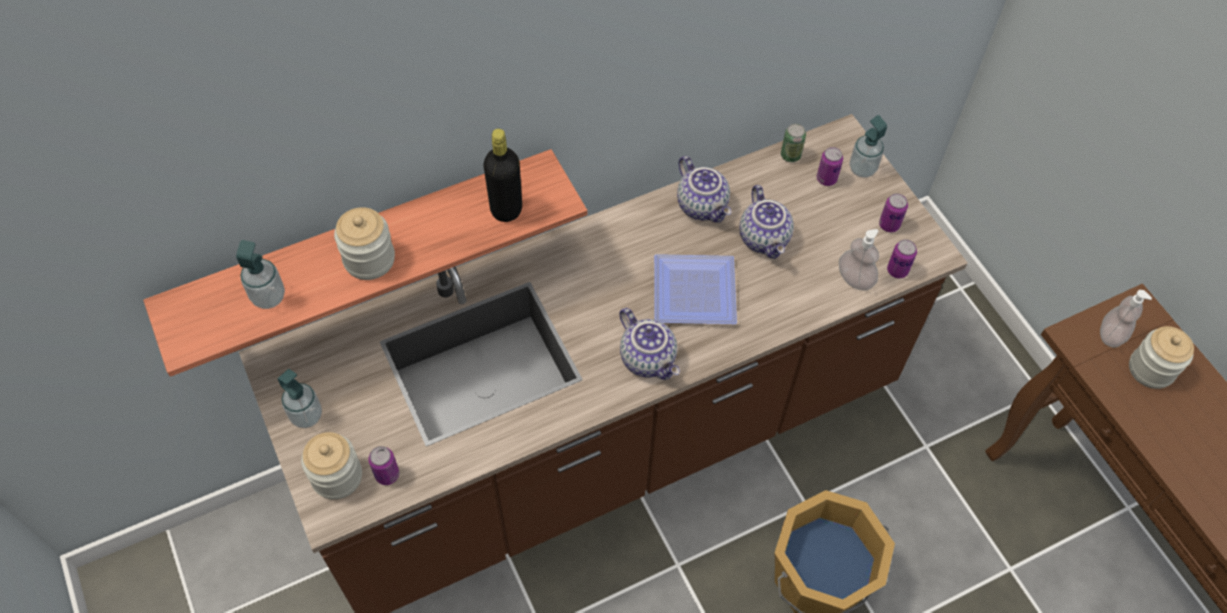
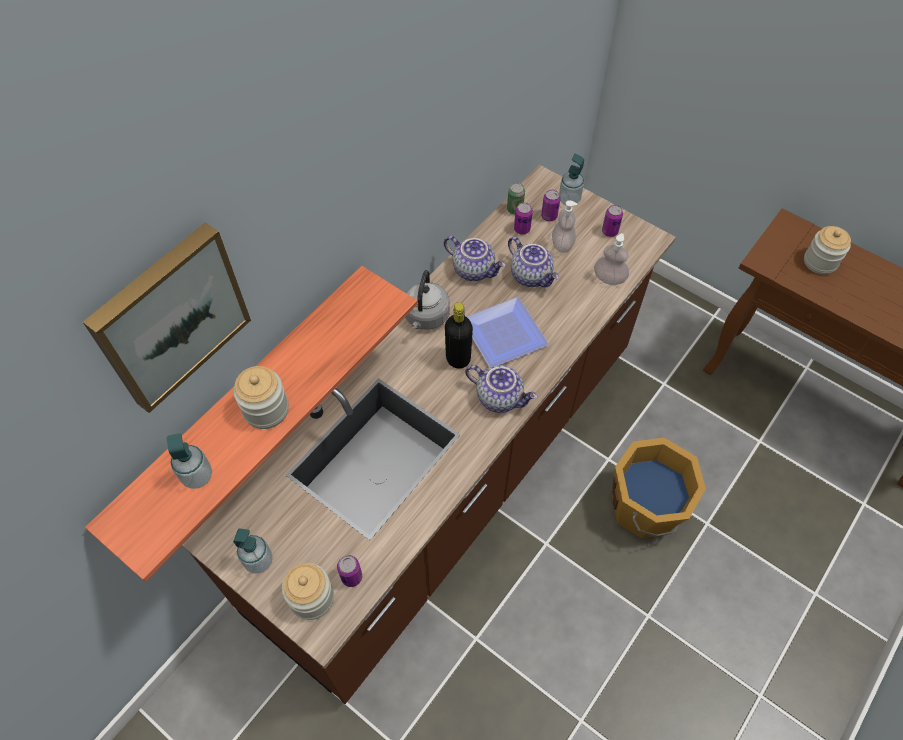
camera: 25 degrees left, 0 degrees up
(285, 121) = (169, 316): none -> picture
(506, 209) = (354, 325): black bottle -> black bottle (458, 358)
(618, 237) = (426, 317): none -> grey kettle
(897, 270) = (633, 261): can -> can (522, 229)
(1111, 334) = (783, 249): soap dispenser -> soap dispenser (562, 244)

